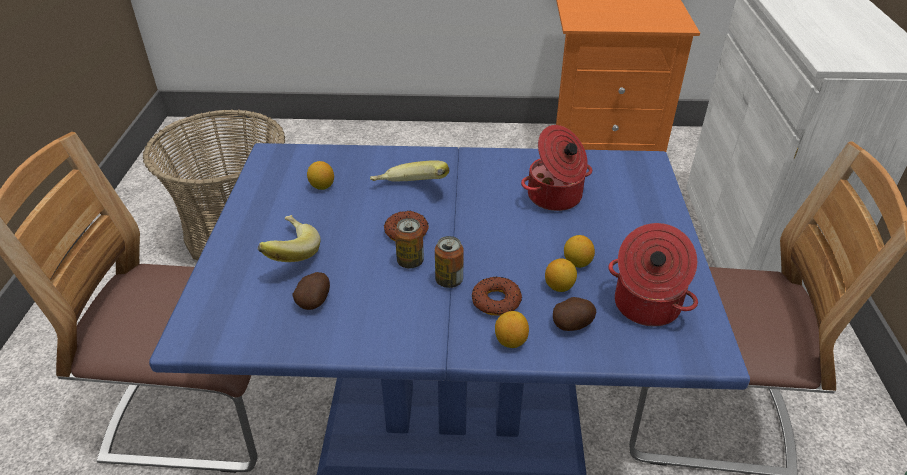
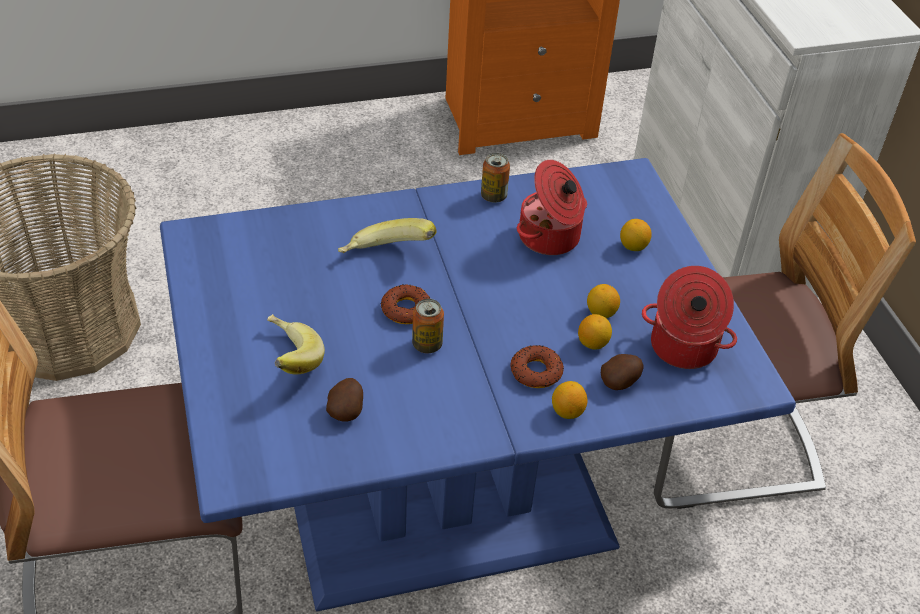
camera: 20 degrees left, 5 degrees up
(322, 186) = (279, 269): lemon -> lemon (633, 247)
(449, 280) = (478, 358): can -> can (493, 196)

